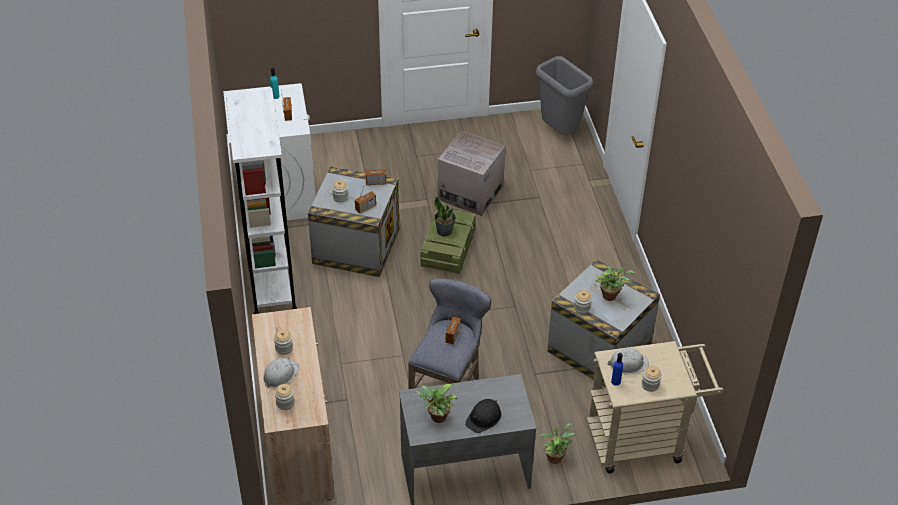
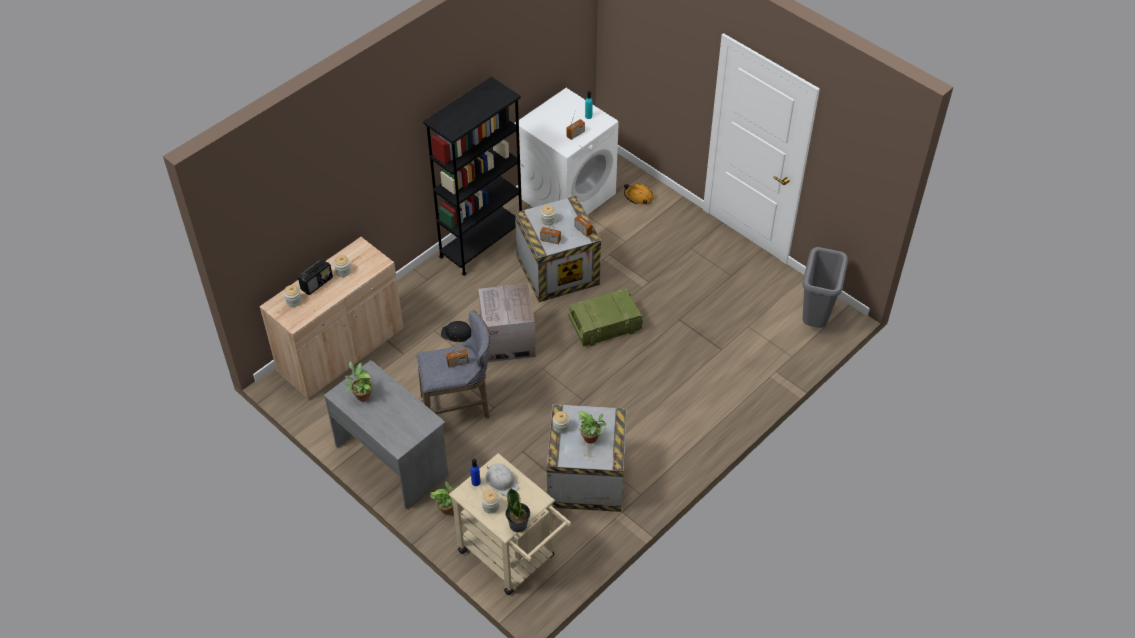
camera: 55 degrees right, 5 degrees up
(271, 278) = (481, 244): white bookcase -> black bookcase
(280, 374) = (317, 283): white hard hat -> radio
(327, 154) = (638, 197): none -> orange hard hat
(444, 231) = (603, 307): potted plant -> potted plant (518, 524)
(470, 193) = (682, 304): cardboard box -> cardboard box (508, 340)
(484, 418) = (383, 423): black hard hat -> black hard hat (457, 334)

